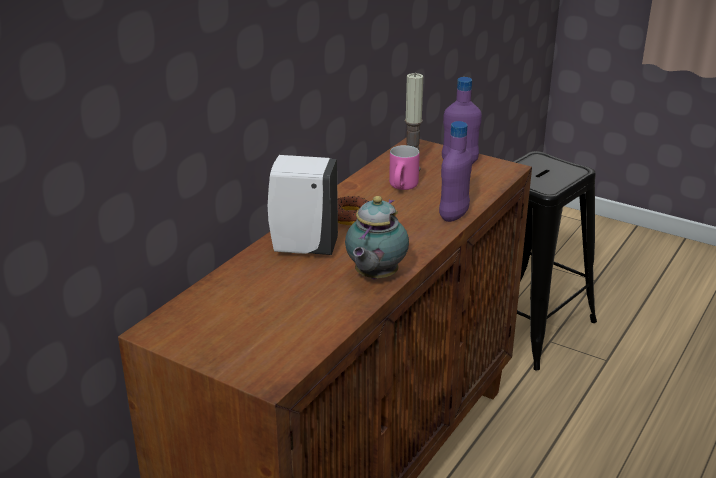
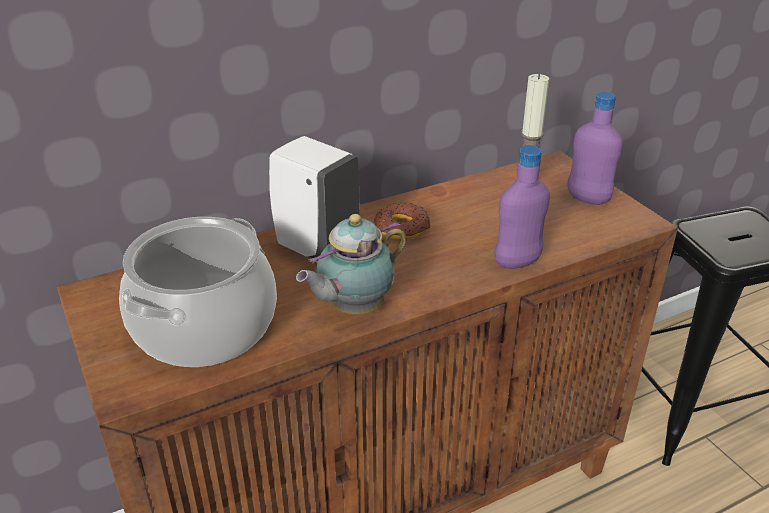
camera: 30 degrees right, 5 degrees up
(280, 322) = (205, 327): none -> cooking pot
(404, 188) = (493, 211): pink mug -> none

